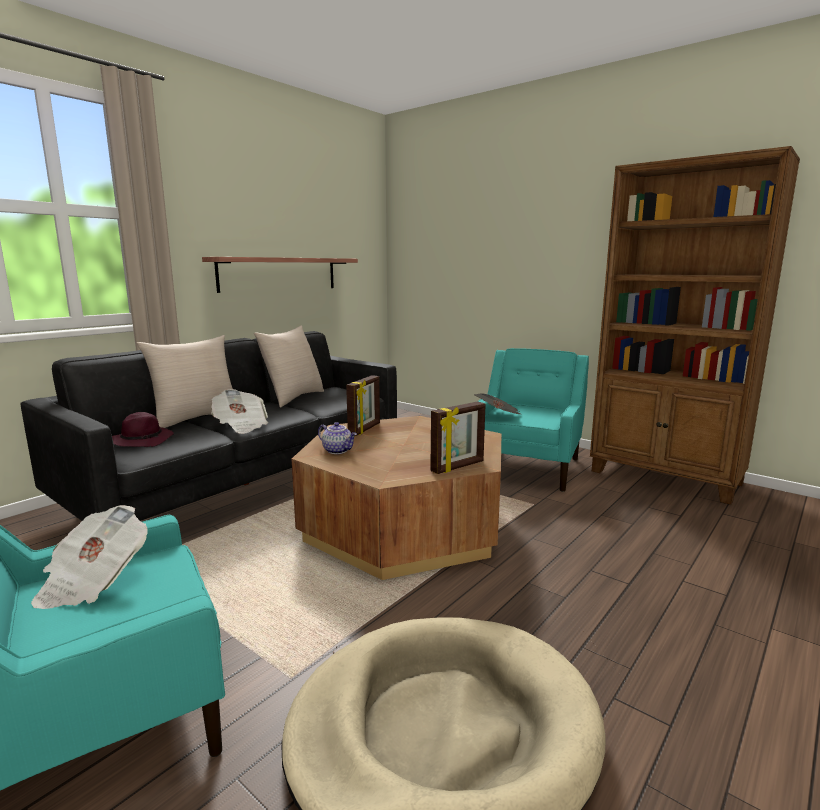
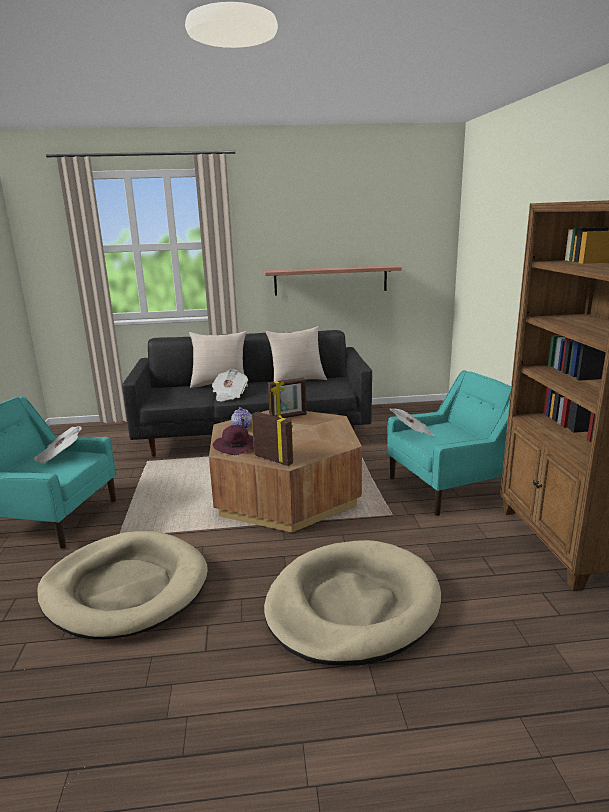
camera: 45 degrees right, 5 degrees up
(143, 440) = (173, 393): purple hat -> purple hat (237, 446)
(458, 467) = (274, 459): picture frame -> picture frame turned 150 degrees counterclockwise
(665, 591) = (352, 605): none -> beige dog bed

